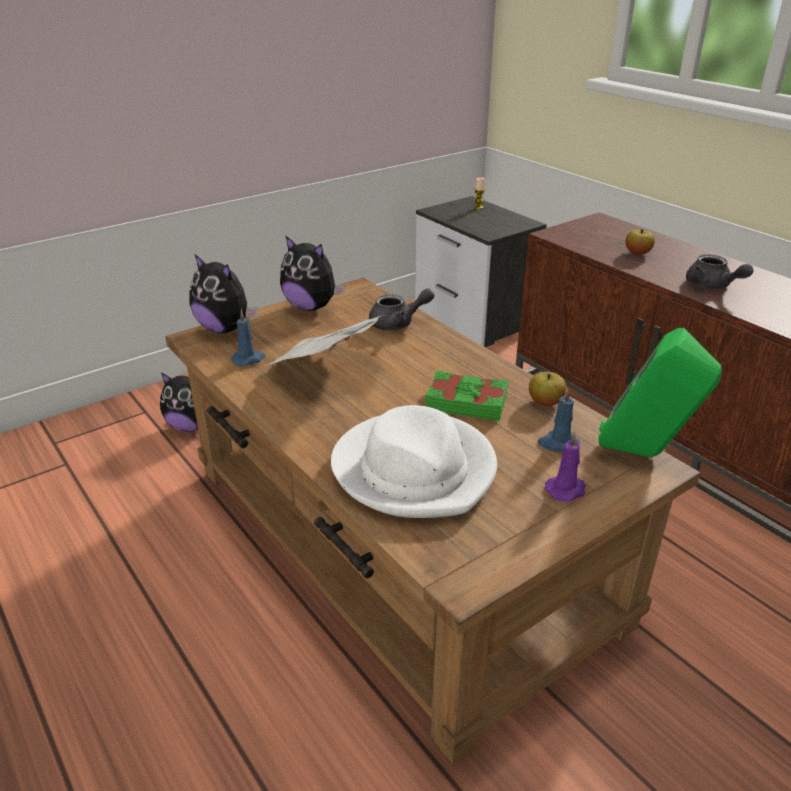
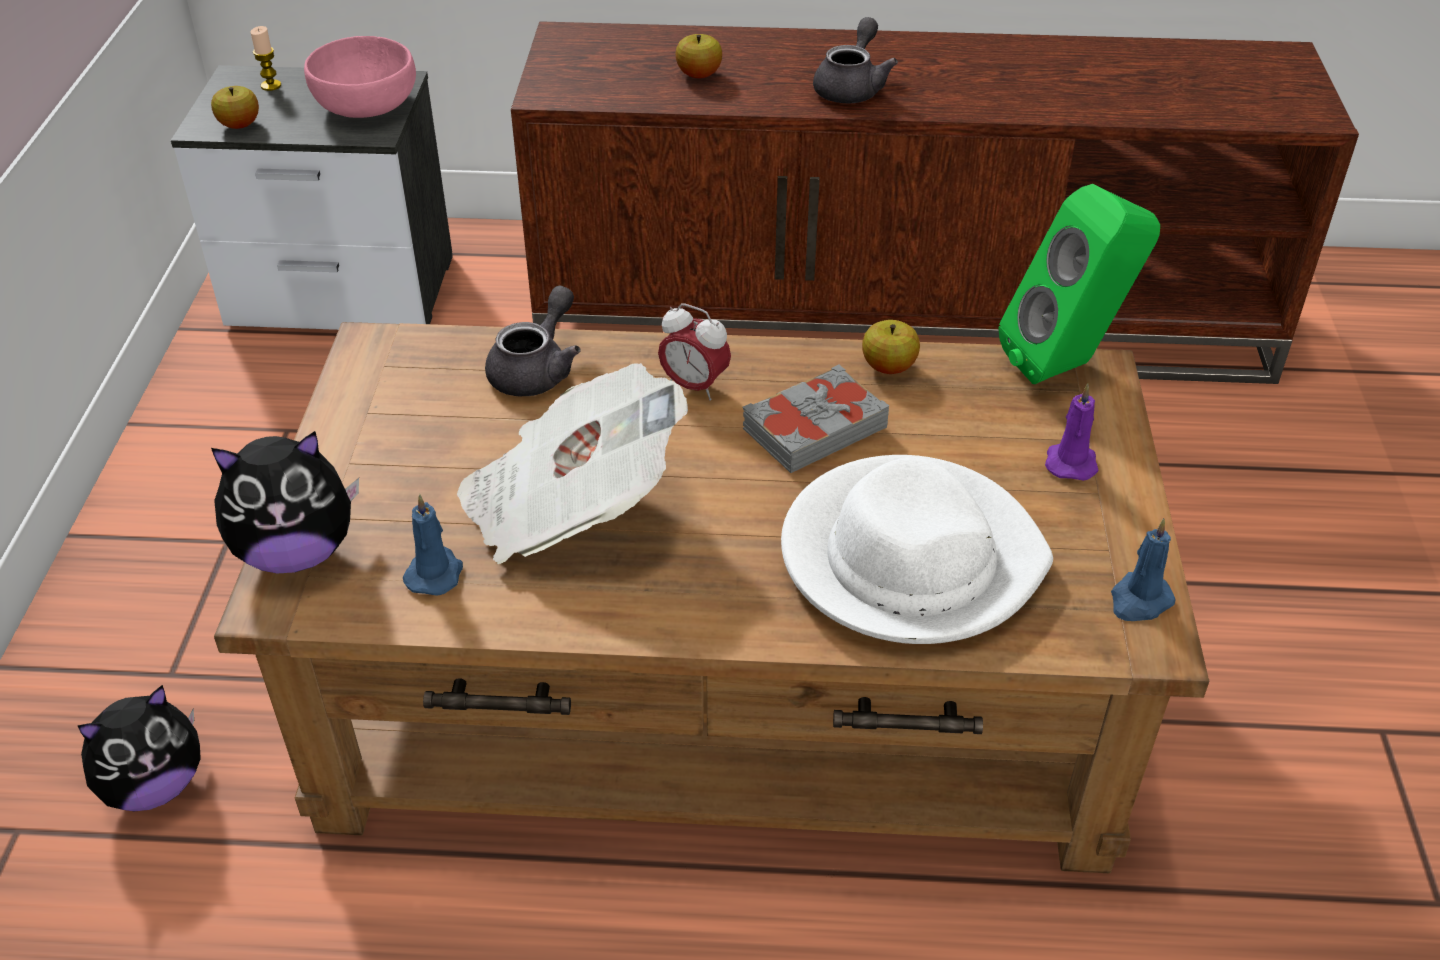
camera: 50 degrees left, 10 degrees up
(311, 307) = (361, 423): plush toy -> none
(445, 361) = (694, 386): none -> alarm clock
(446, 214) = (239, 125): none -> apple
(466, 402) = (813, 428): green book -> grey book
(501, 225) = (364, 105): none -> pink bowl
(557, 444) = (981, 412): blue candle -> blue candle (1139, 601)
(712, 286) = (852, 87): grey teapot -> grey teapot turned 75 degrees counterclockwise

